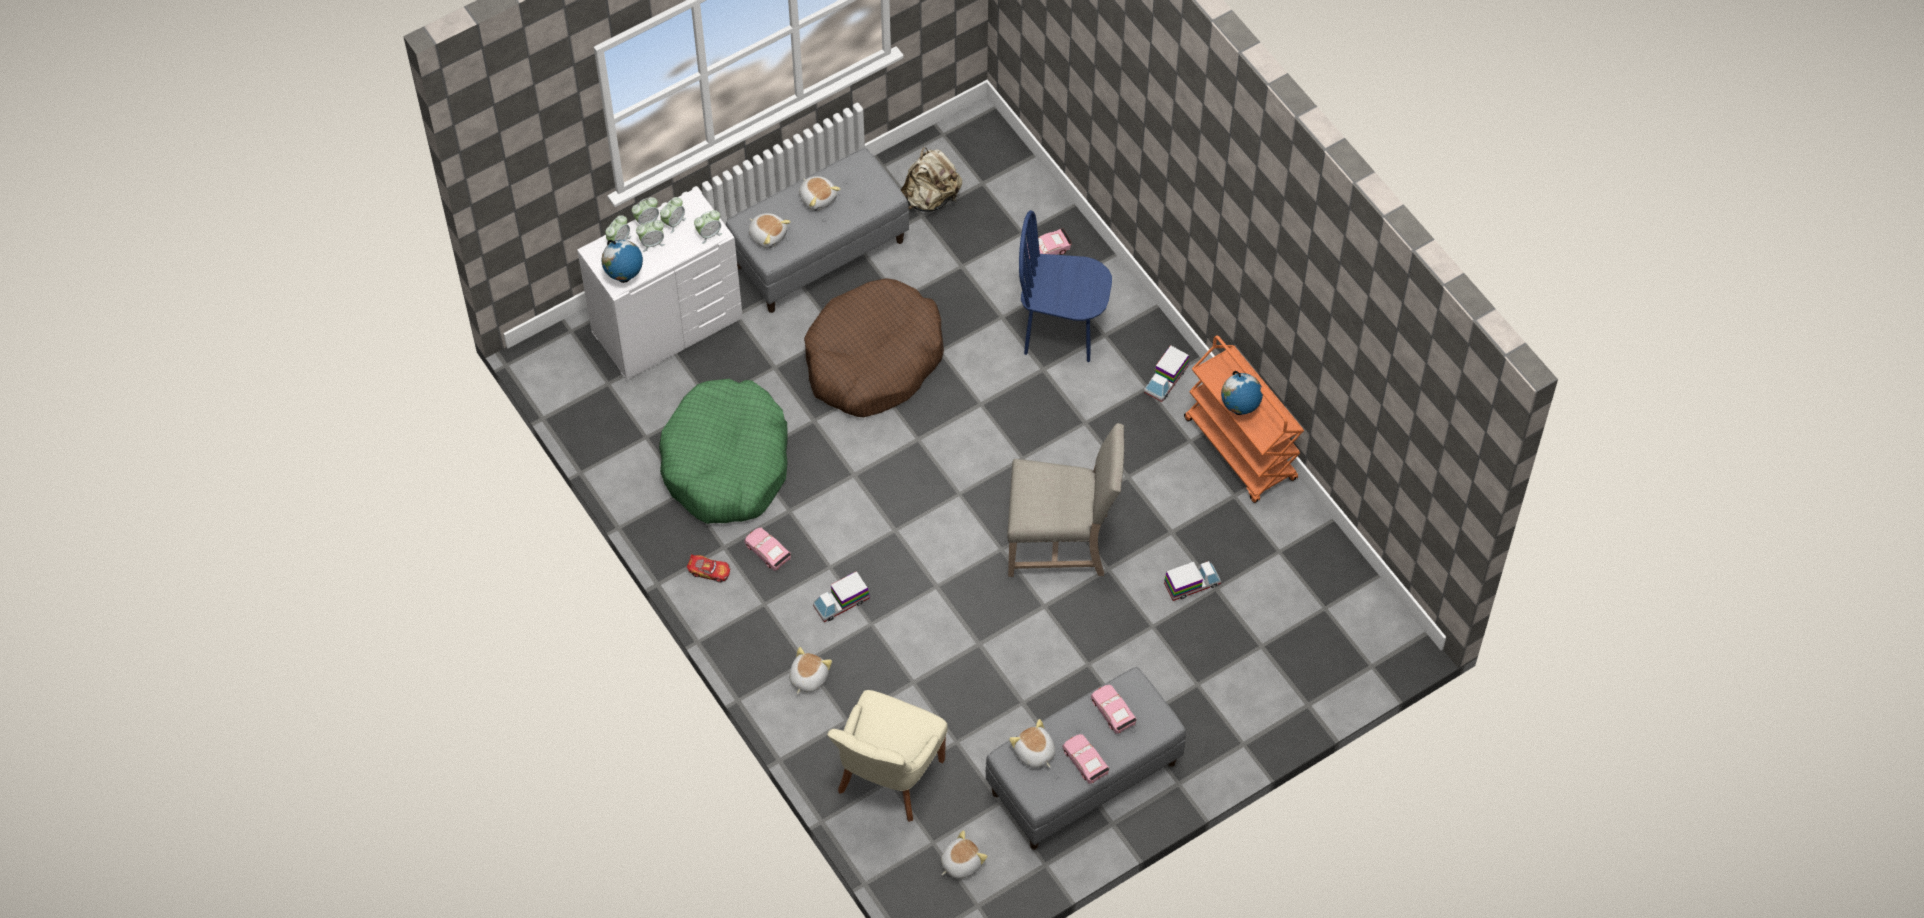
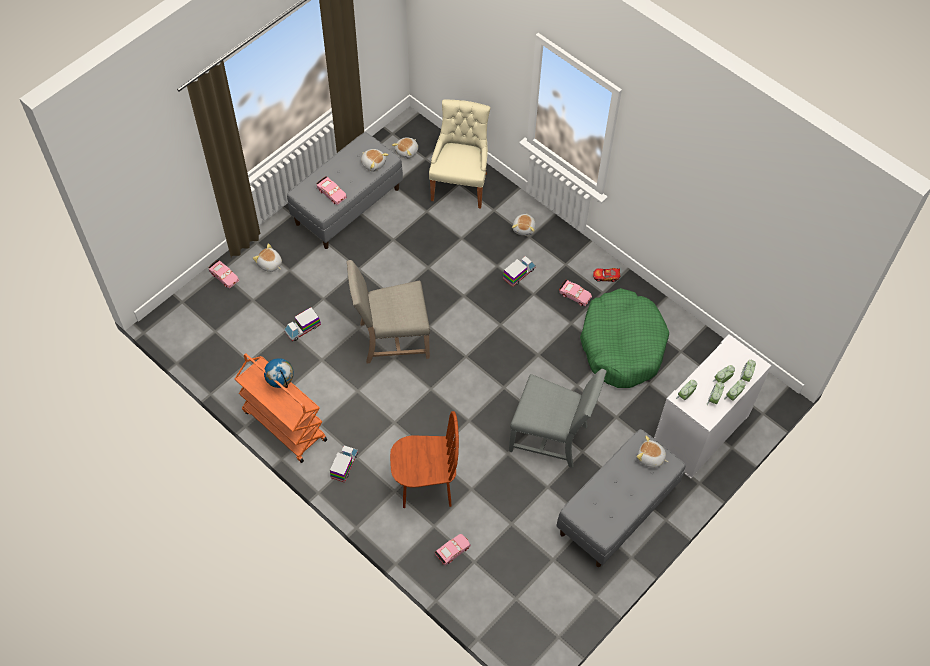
camera: 165 degrees right, 0 degrees up
(624, 277) = (729, 351): globe -> none
(818, 198) = (626, 496): plush toy -> plush toy (270, 264)
(873, 359) = (551, 437): brown dog bed -> grey chair
(930, 198) = (551, 576): beige backpack -> none
(1061, 332) = (426, 486): blue chair -> brown chair
(1085, 761) = (342, 164): pink toy car -> pink toy car (224, 276)

